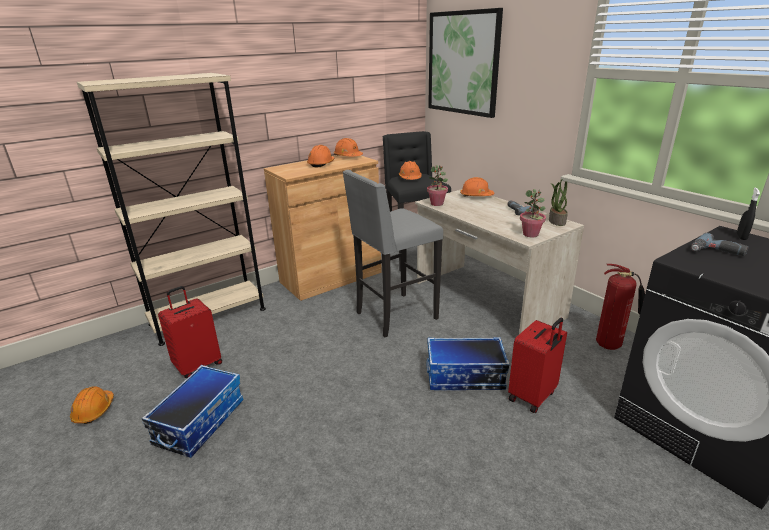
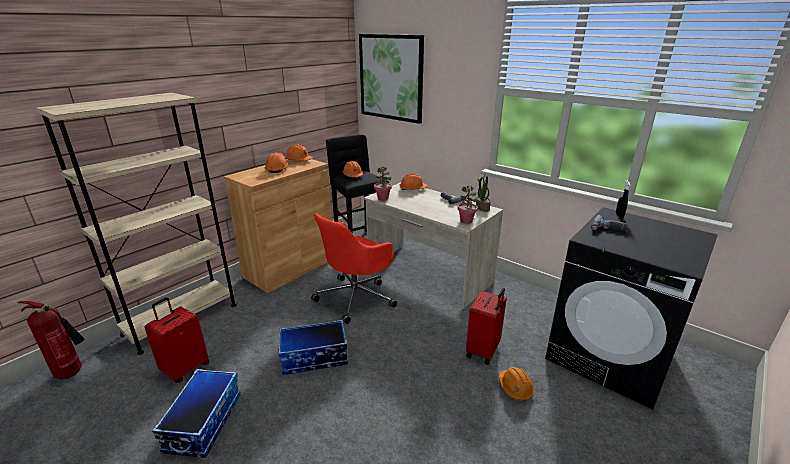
camera: 15 degrees left, 0 degrees up
(94, 410) = (88, 431): orange hard hat -> orange hard hat (515, 388)
(394, 316) = (356, 297): grey stool -> red office chair
(464, 377) = (427, 343): storage box -> storage box (314, 358)
(611, 346) = (530, 301): fire extinguisher -> fire extinguisher (73, 373)

